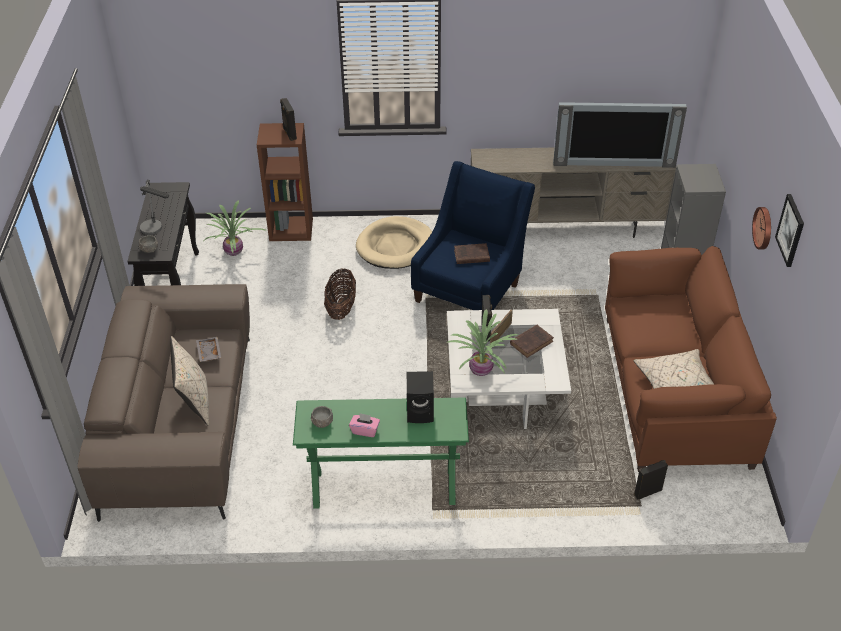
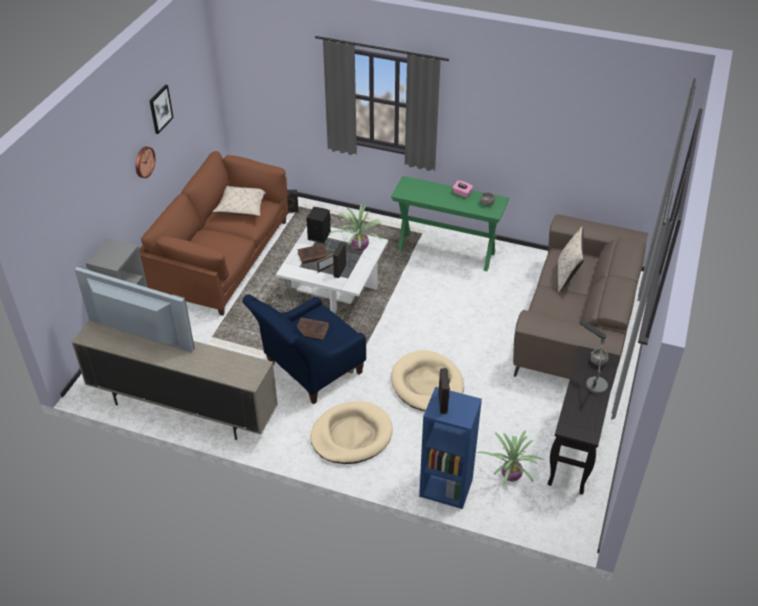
camera: 160 degrees left, 0 degrees up
(208, 353) = (553, 306): grey tray -> none
(291, 229) = (445, 488): brown bookcase -> blue bookcase
(341, 308) = (427, 384): basket -> beige dog bed
(421, 411) = (422, 194): black speaker -> black speaker (318, 235)

